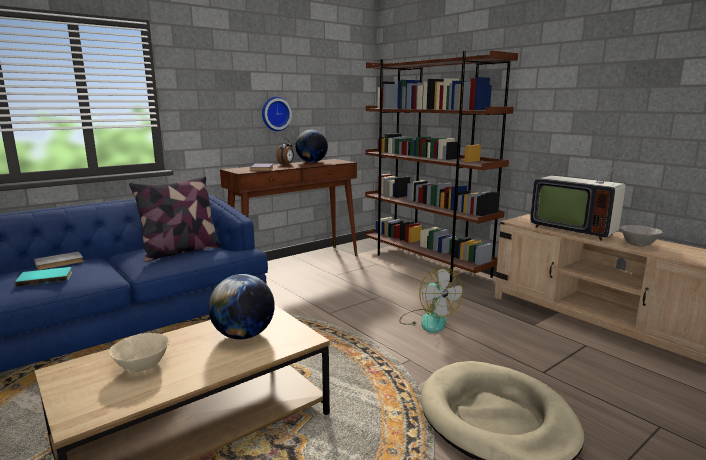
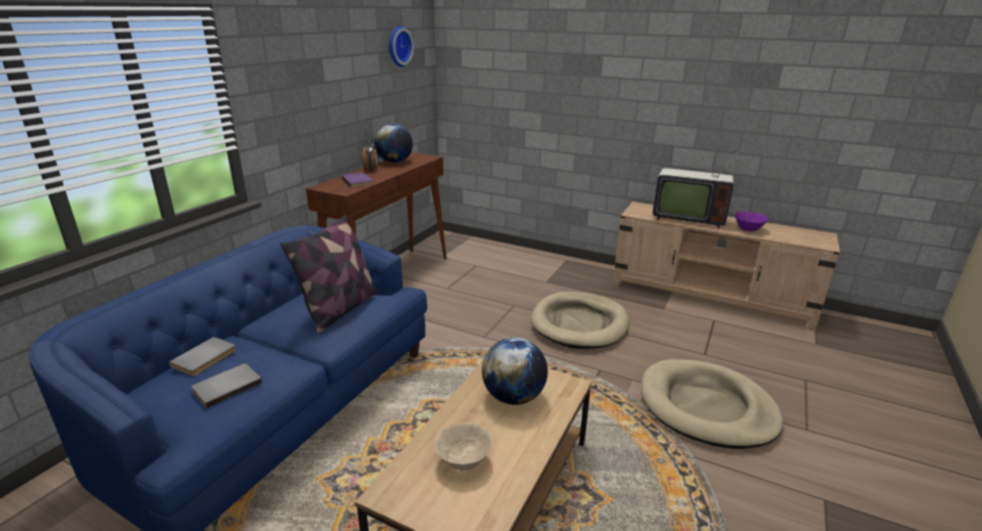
camera: 25 degrees left, 10 degrees up
(45, 278) = (226, 386): turquoise book -> grey book
(275, 114) = (350, 108): wall clock -> wall clock (398, 46)
(426, 263) = (522, 256): brown bookcase -> none
(428, 320) = (579, 324): fan -> beige dog bed
(638, 245) = (748, 229): grey bowl -> purple bowl

